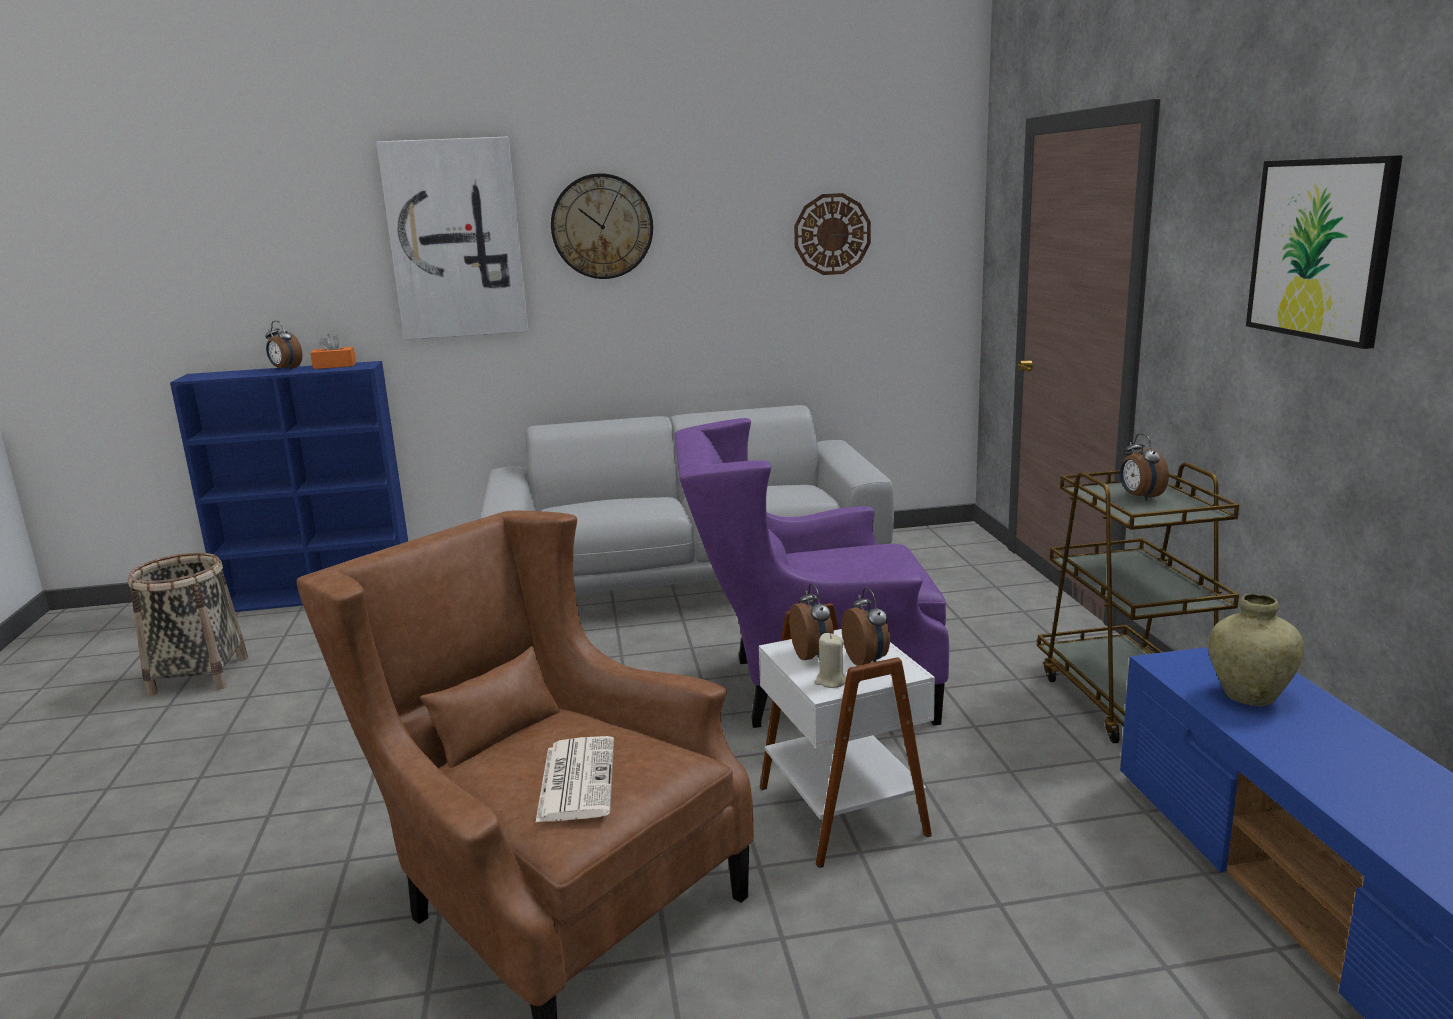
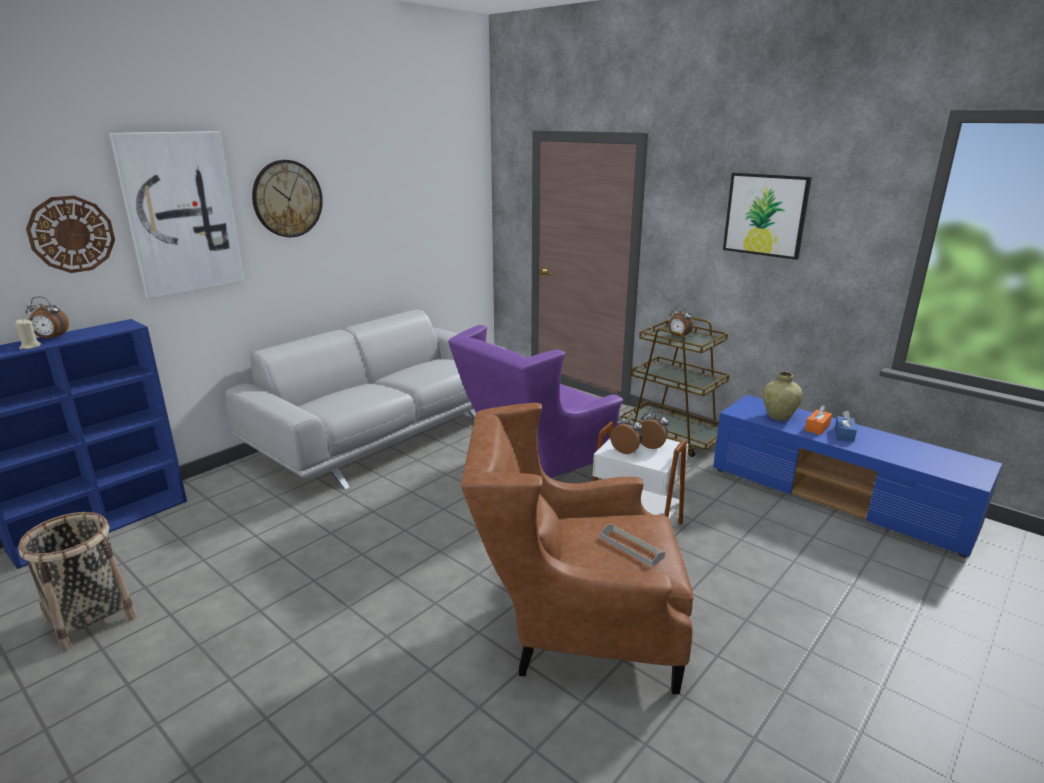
camera: 40 degrees left, 5 degrees up
(334, 366) = (97, 329): orange tissue box -> orange tissue box (817, 427)
(576, 779) = (631, 547): newspaper -> grey tray
(830, 681) = (654, 460): beige candle -> beige candle (30, 346)
(832, 234) = (421, 198): wall clock -> wall clock (71, 234)
(1357, 770) = (844, 434): none -> blue tissue box

